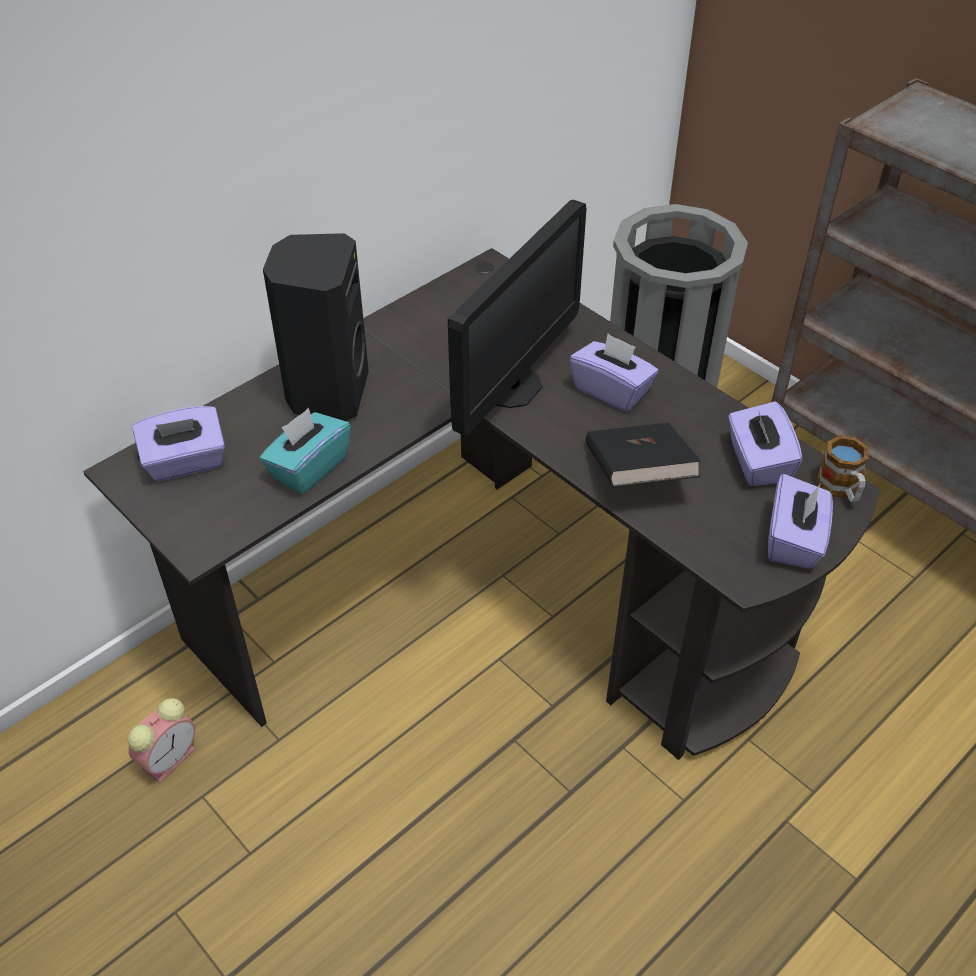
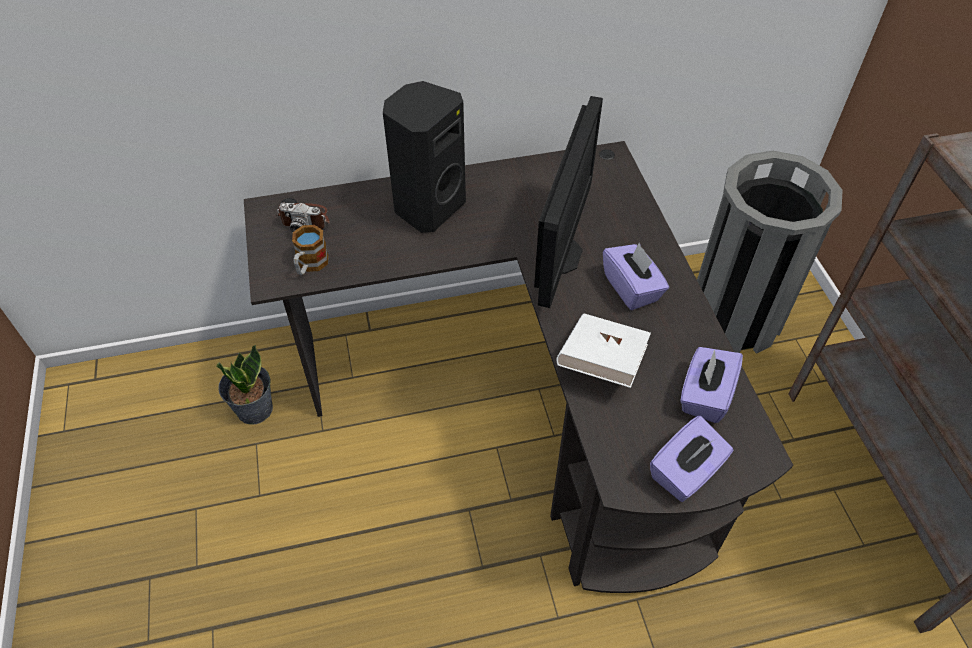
camera: 30 degrees right, 5 degrees up
(170, 757) = (254, 409): alarm clock -> potted plant
(186, 462) = (305, 219): purple tissue box -> camera
(309, 467) = (377, 256): turquoise tissue box -> none
(512, 387) = (559, 255): monitor -> monitor turned 45 degrees counterclockwise
(637, 475) = (601, 363): black book -> white book
(841, 489) = (758, 450): mug -> mug (310, 265)

